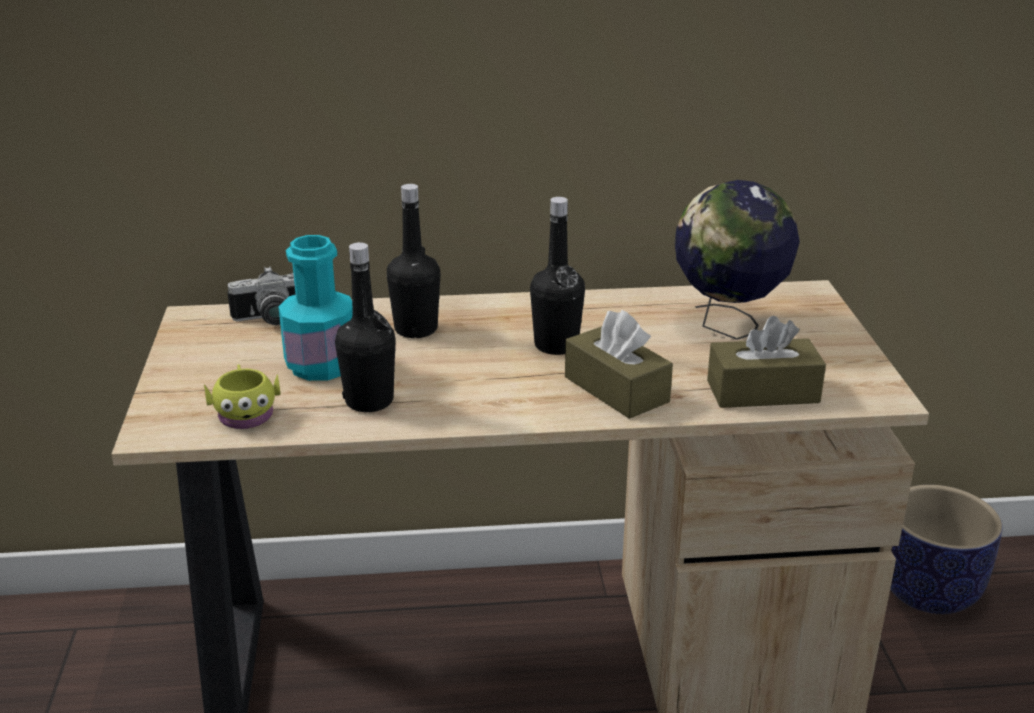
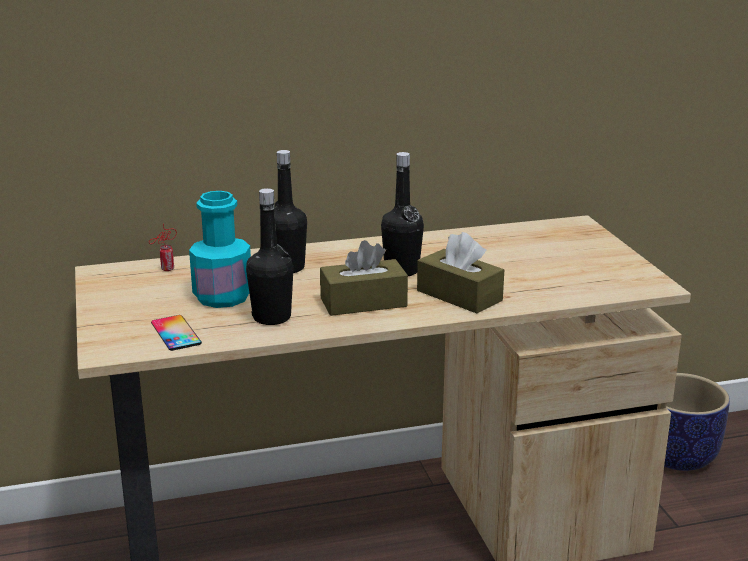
camera: 10 degrees left, 5 degrees down
(245, 413) = (176, 333): yellow mug -> phone
(270, 320) = (166, 269): camera -> can
(728, 326) = (526, 249): globe -> none
(762, 392) = (568, 289): brown tissue box -> brown tissue box (363, 302)

